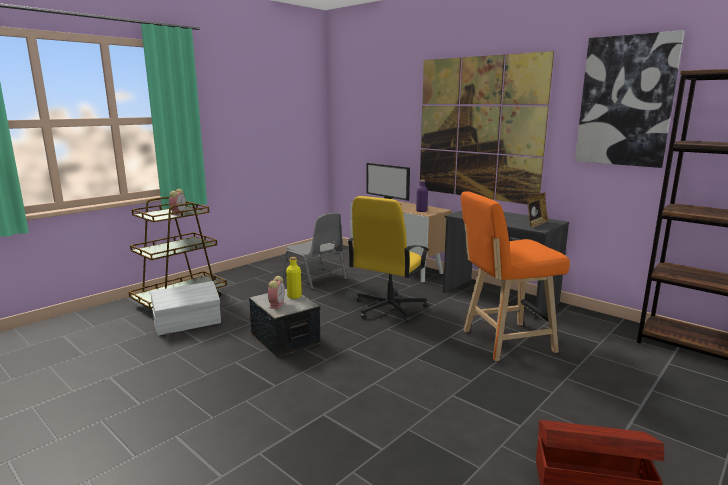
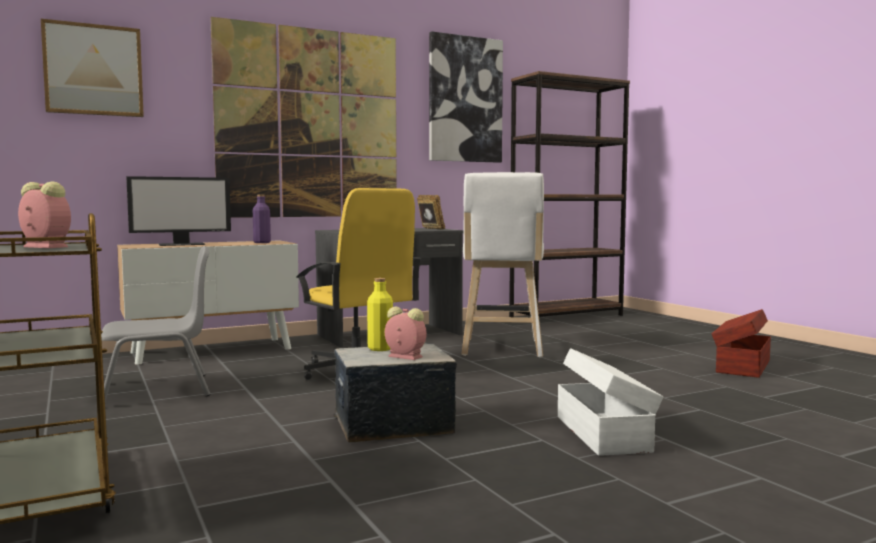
camera: 70 degrees left, 10 degrees down
(188, 324) = (219, 491): white storage box -> white storage box (603, 433)
(371, 101) = (93, 70): none -> picture
(503, 342) = (501, 349): orange stool -> white stool

